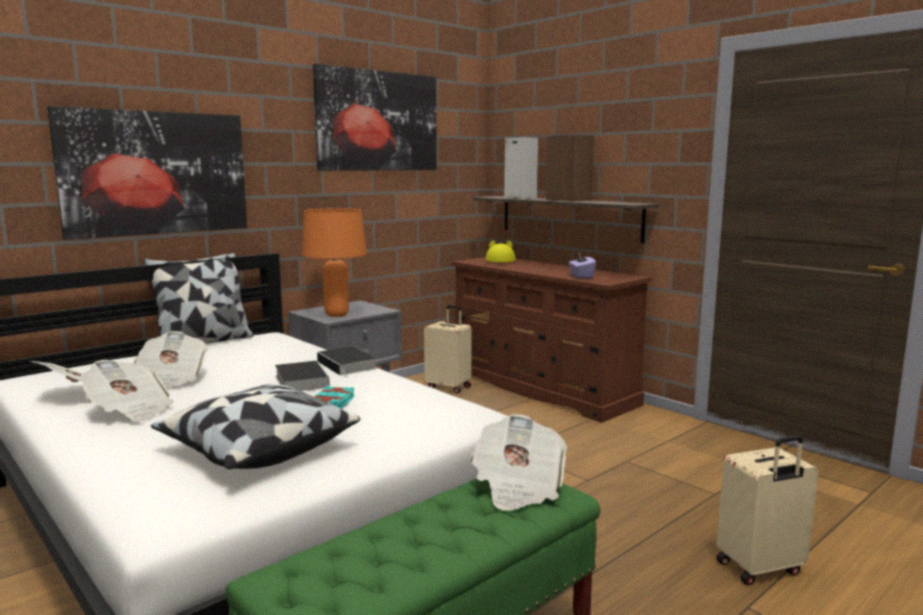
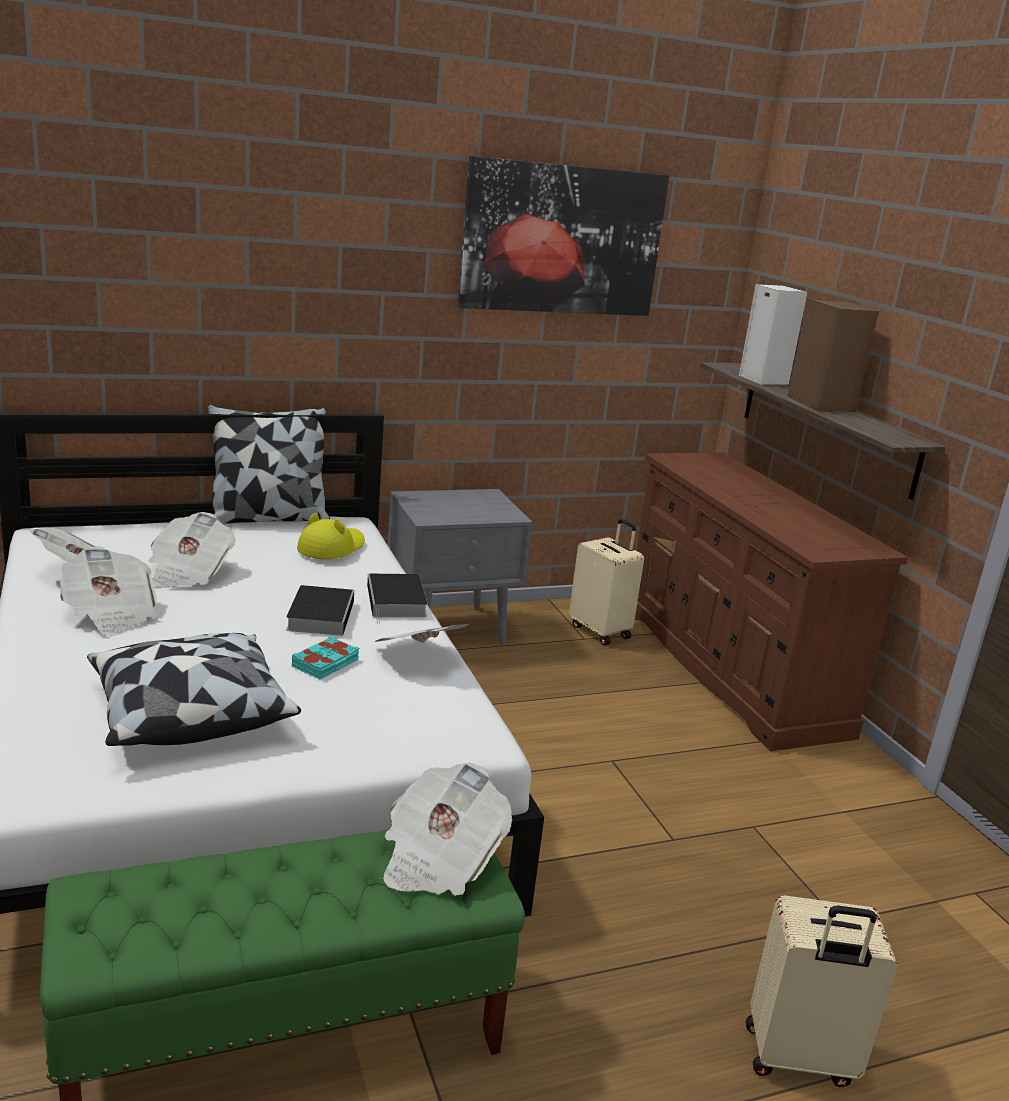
camera: 20 degrees right, 10 degrees up
(156, 173) = (233, 299): picture -> none
(337, 315) = (443, 512): orange table lamp -> none
(394, 387) = (418, 656): none -> newspaper
(500, 261) = (716, 467): yellow hat -> yellow hat (331, 547)
(581, 276) = (796, 531): purple tissue box -> none

